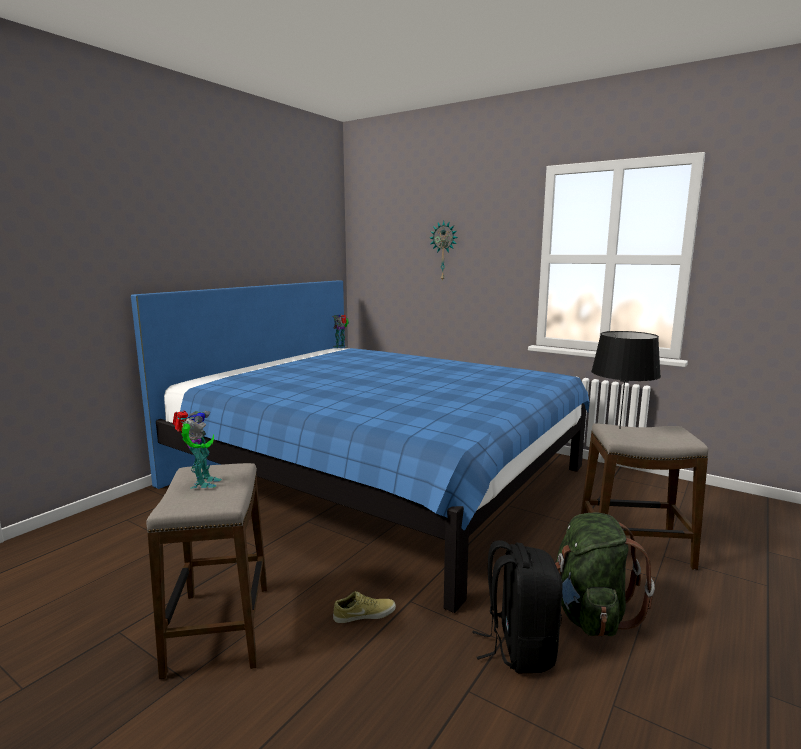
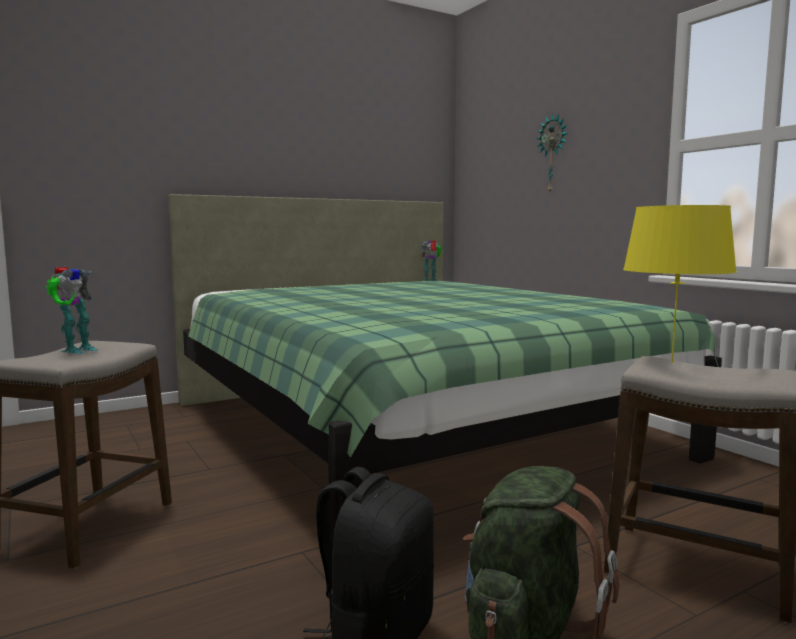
camera: 25 degrees right, 5 degrees down
(364, 614) = (237, 550): beige shoe -> none
(377, 477) = (409, 428): blue bed -> green bed
(619, 428) = (672, 362): black table lamp -> yellow table lamp

